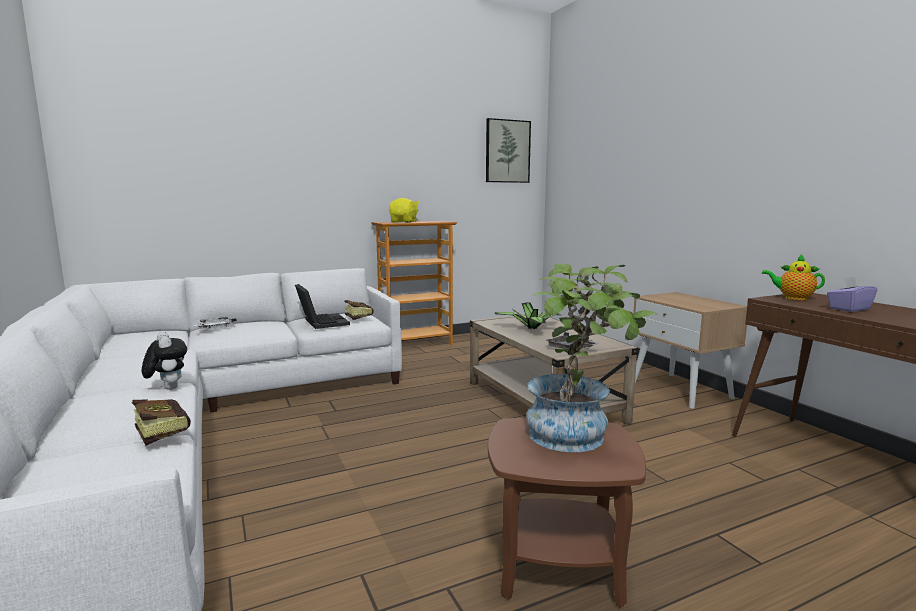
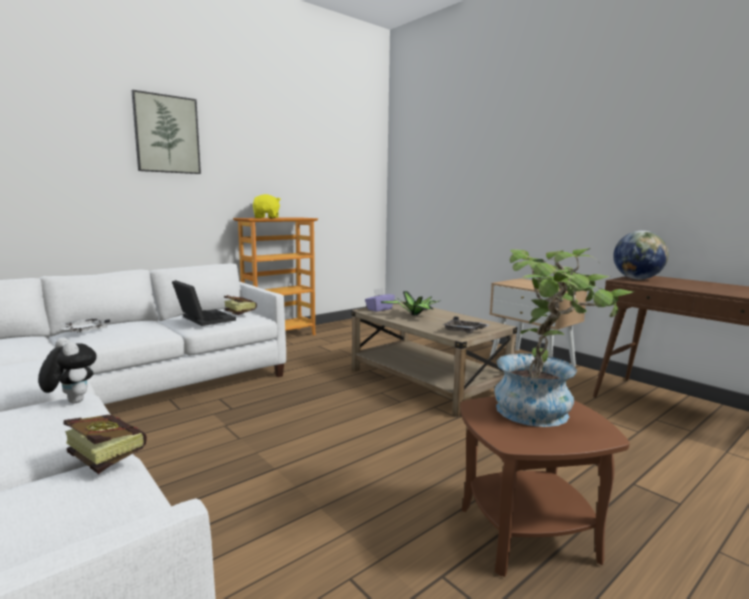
camera: 15 degrees left, 0 degrees up
(507, 151) = (355, 153): picture -> picture (167, 134)
(792, 298) = (637, 279): teapot -> globe
(848, 309) = (687, 285): purple tissue box -> purple tissue box (379, 309)

